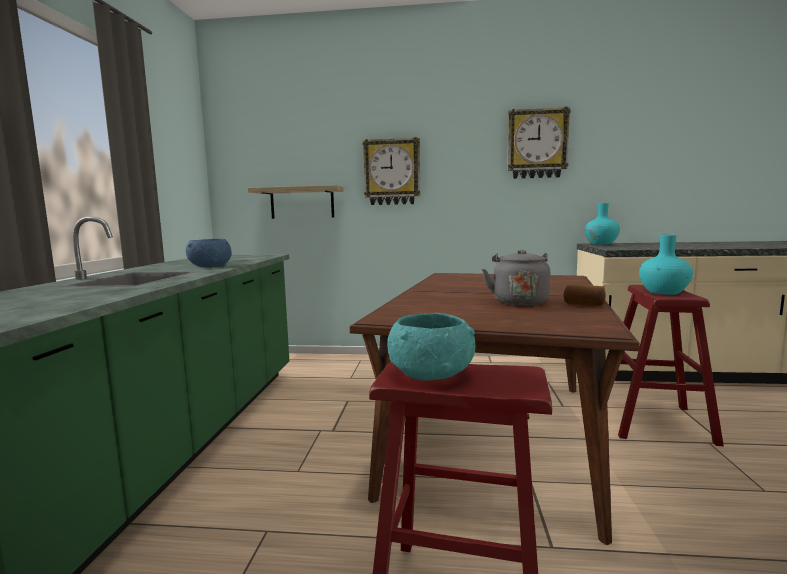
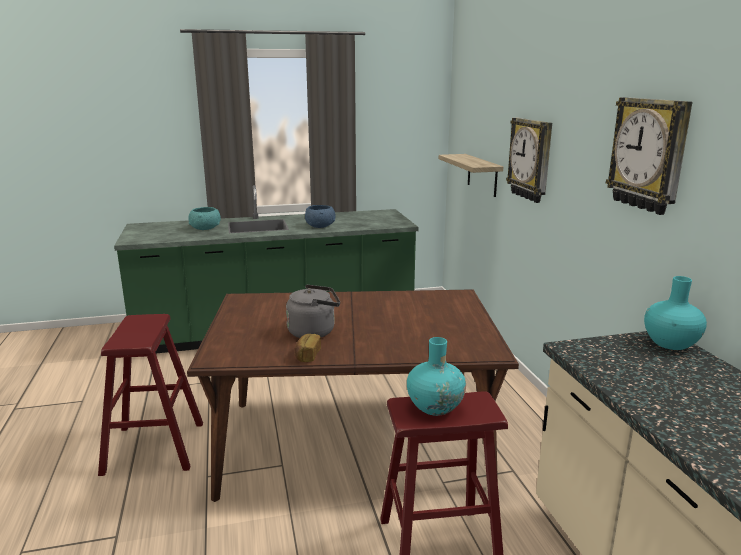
camera: 70 degrees right, 10 degrees up
(431, 373) = (141, 323): turquoise bowl -> turquoise bowl (205, 228)

